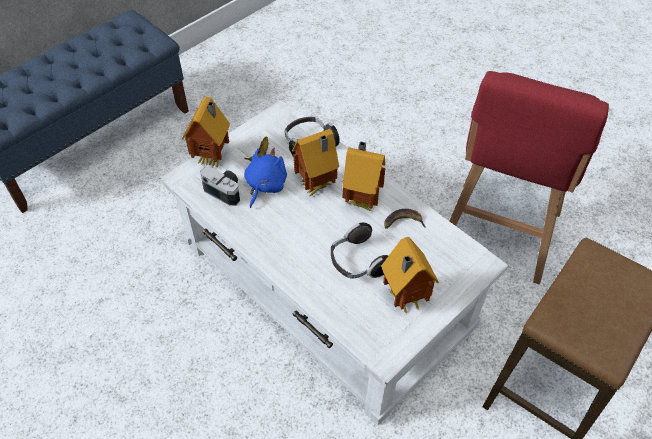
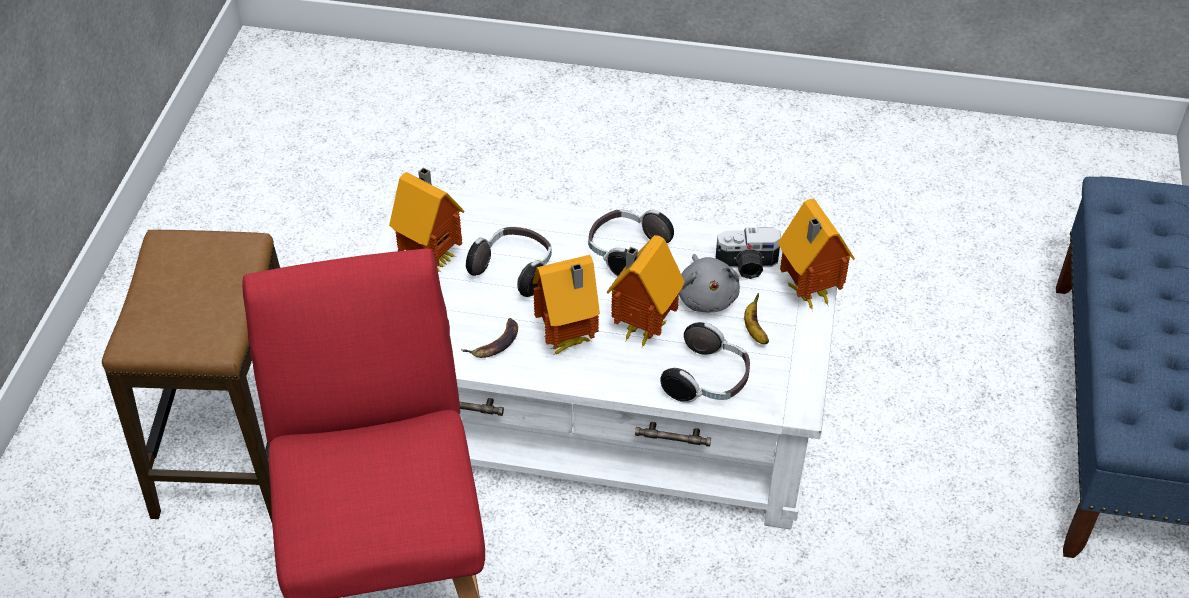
camera: 145 degrees right, 5 degrees down
(265, 186) = (706, 296): blue plush toy -> grey plush toy
(282, 237) = (625, 252): none -> headphones

